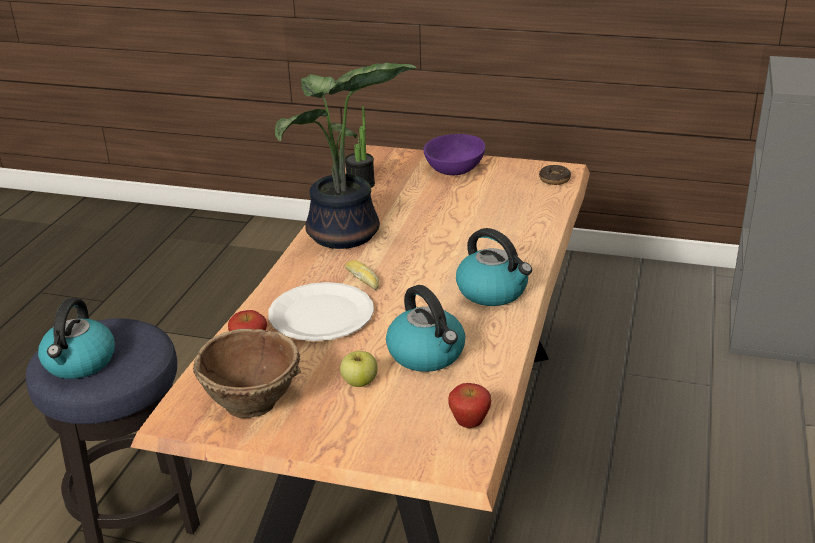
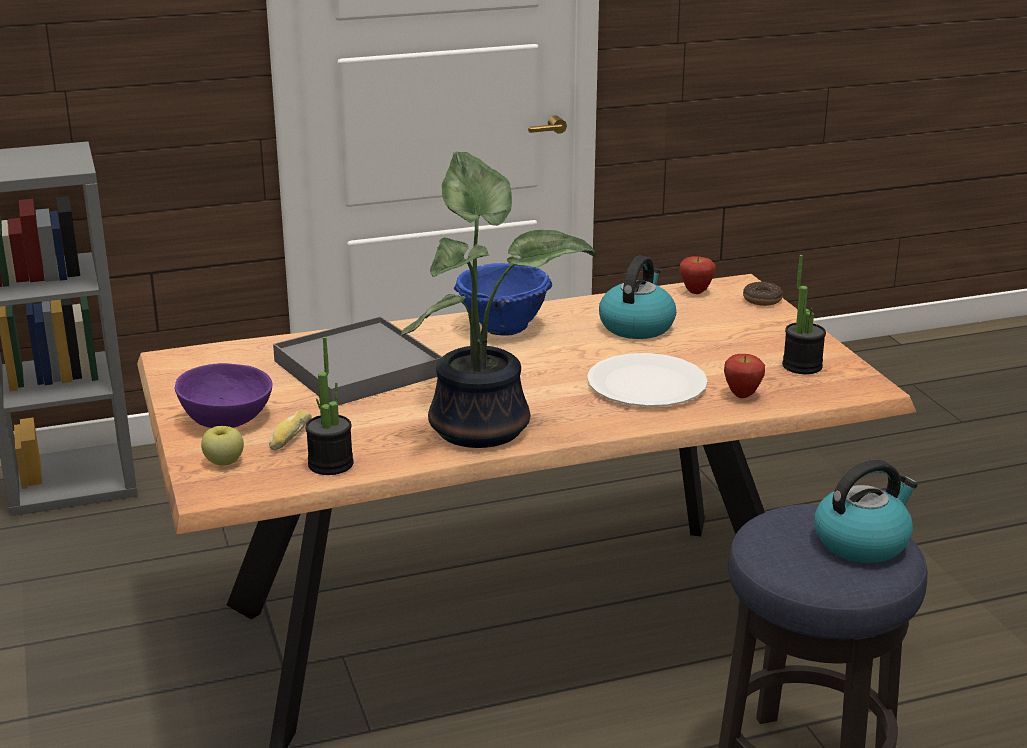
camera: 125 degrees left, 5 degrees down
(253, 403) = (802, 366): brown bowl -> potted plant
(359, 382) = (711, 338): apple -> apple (224, 462)
(363, 279) = (559, 386): bread -> bread (289, 436)
(480, 220) = (358, 368): none -> grey tray
(493, 291) = (502, 327): kettle -> blue bowl
(554, 179) = (206, 357): donut -> donut (762, 300)

